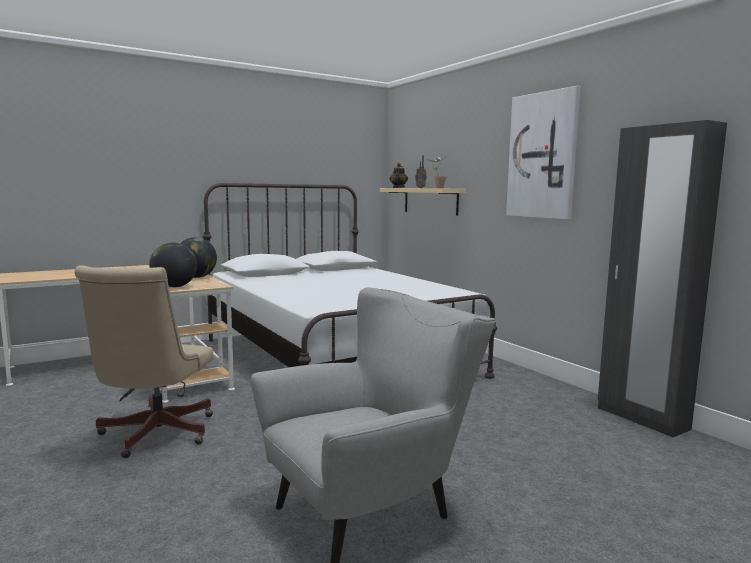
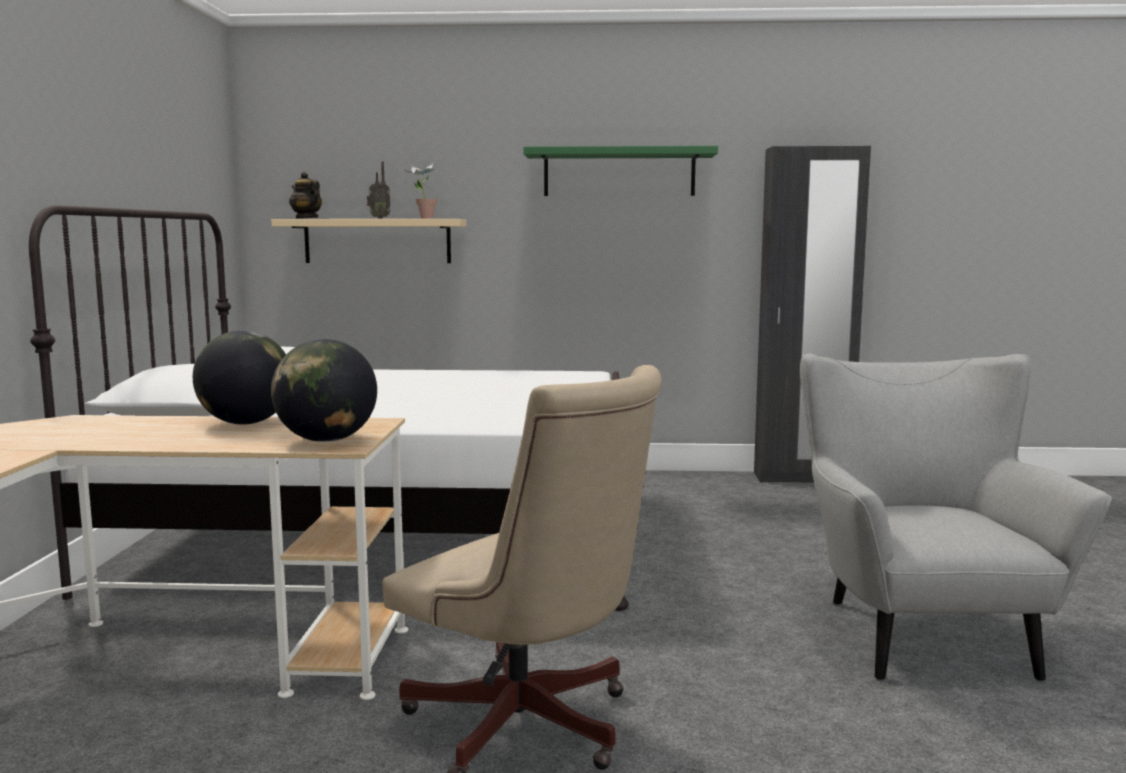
camera: 55 degrees left, 0 degrees up
(542, 156) = (619, 173): picture -> green shelf

